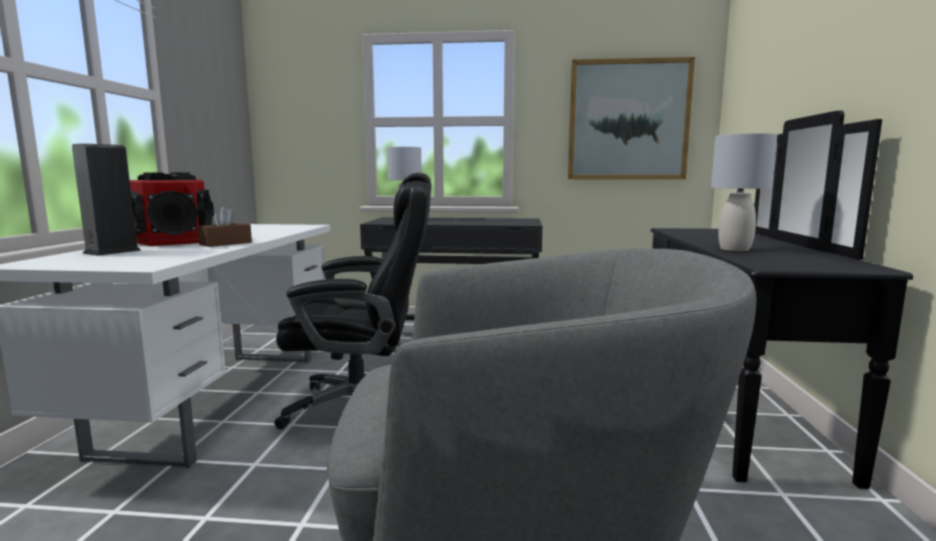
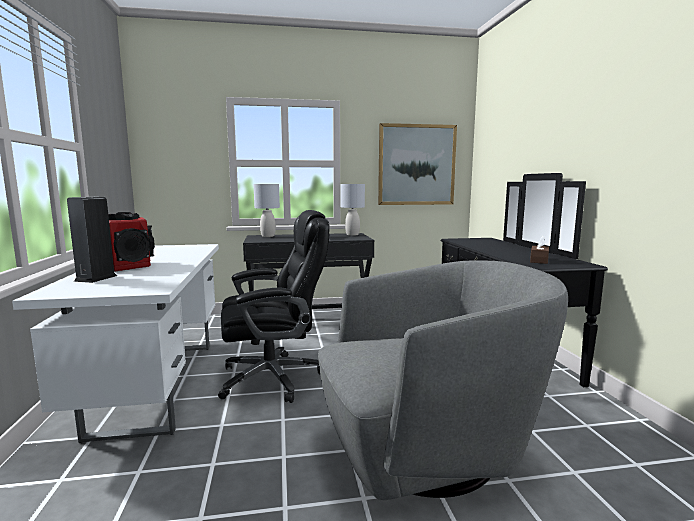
camera: 15 degrees left, 0 degrees up
(226, 243) = (173, 266): brown tissue box -> brown tissue box (539, 260)
(734, 249) = (507, 254): grey table lamp -> grey table lamp (352, 234)

